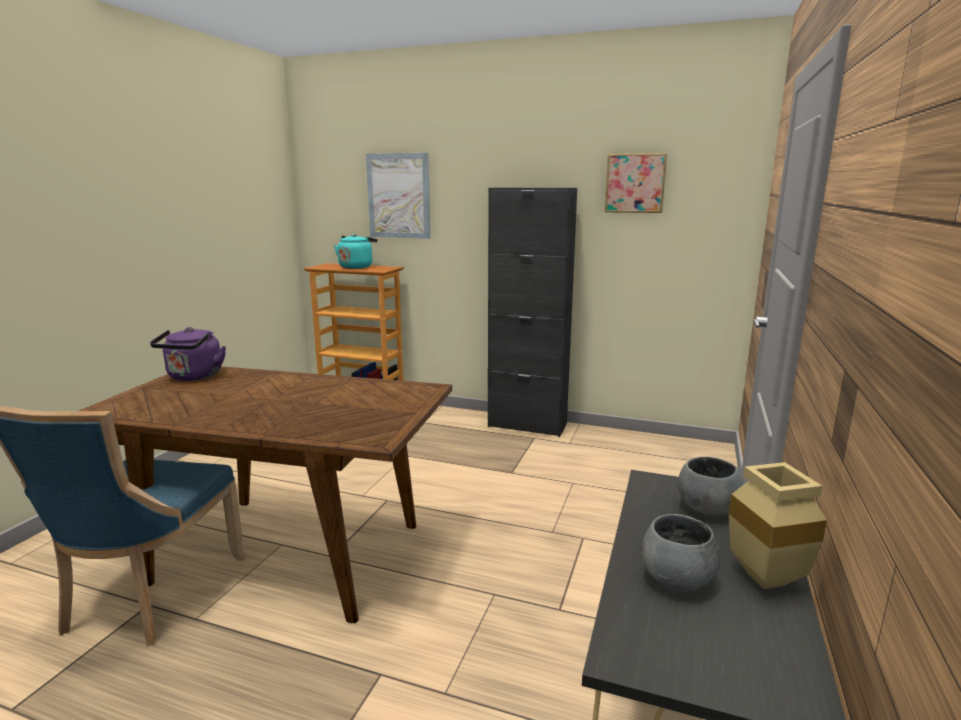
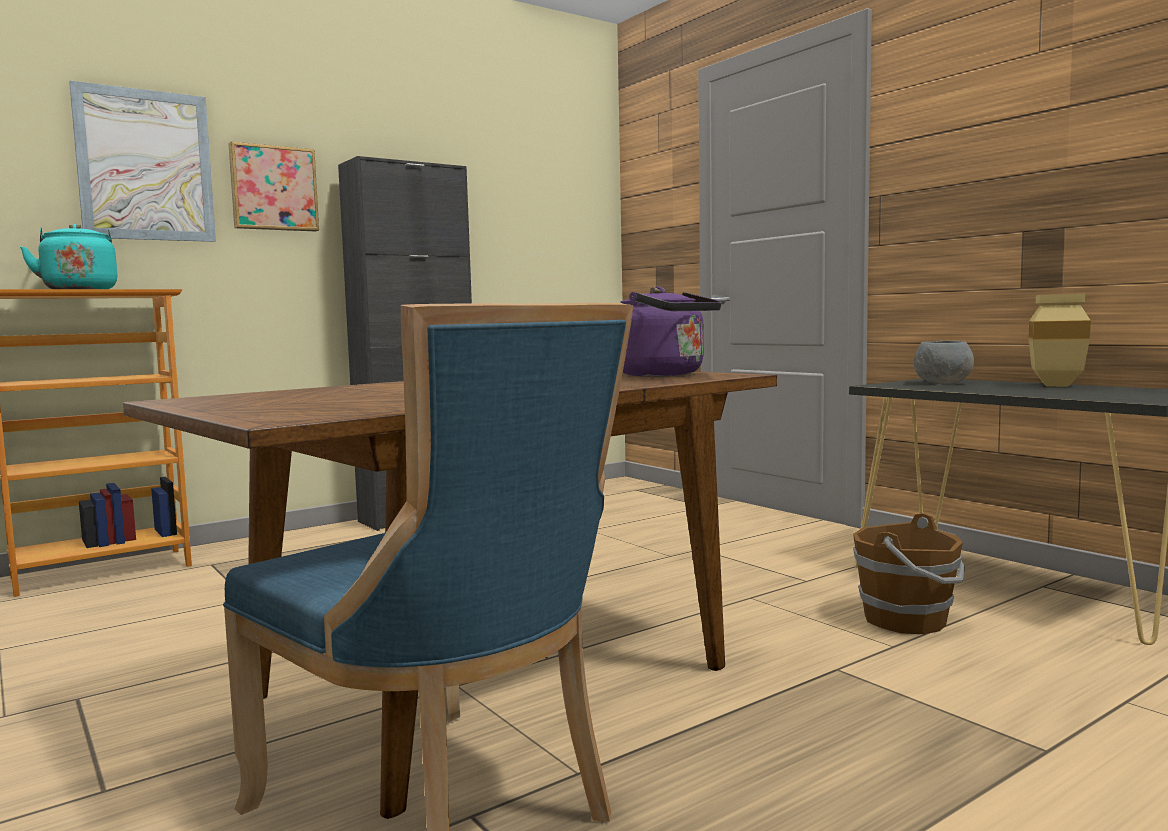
camera: 55 degrees left, 10 degrees down
(194, 377) = (229, 399): purple kettle -> purple kettle (665, 375)
(510, 688) = (907, 620): none -> brown bucket
(635, 183) = (502, 175): picture -> picture (273, 188)
(678, 579) = (1047, 391): grey bowl -> none

